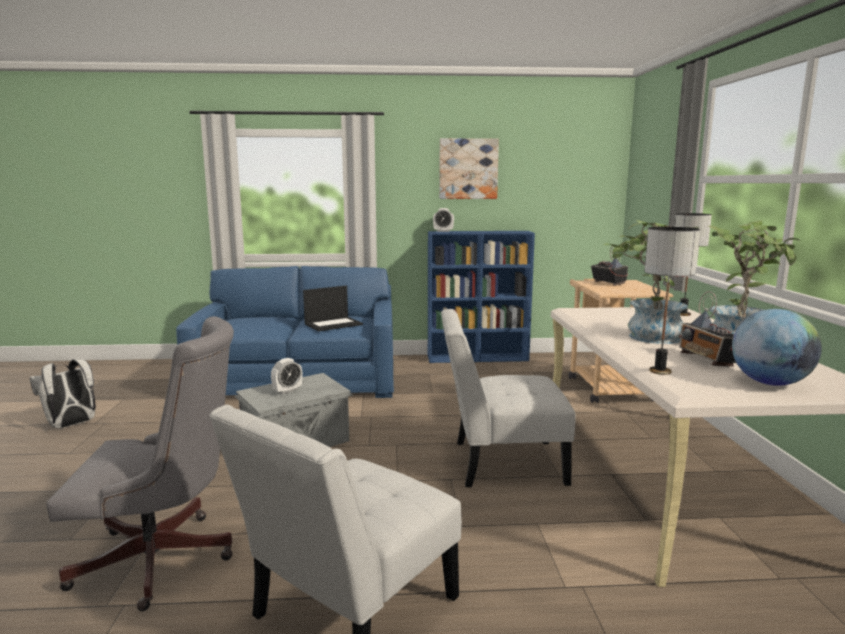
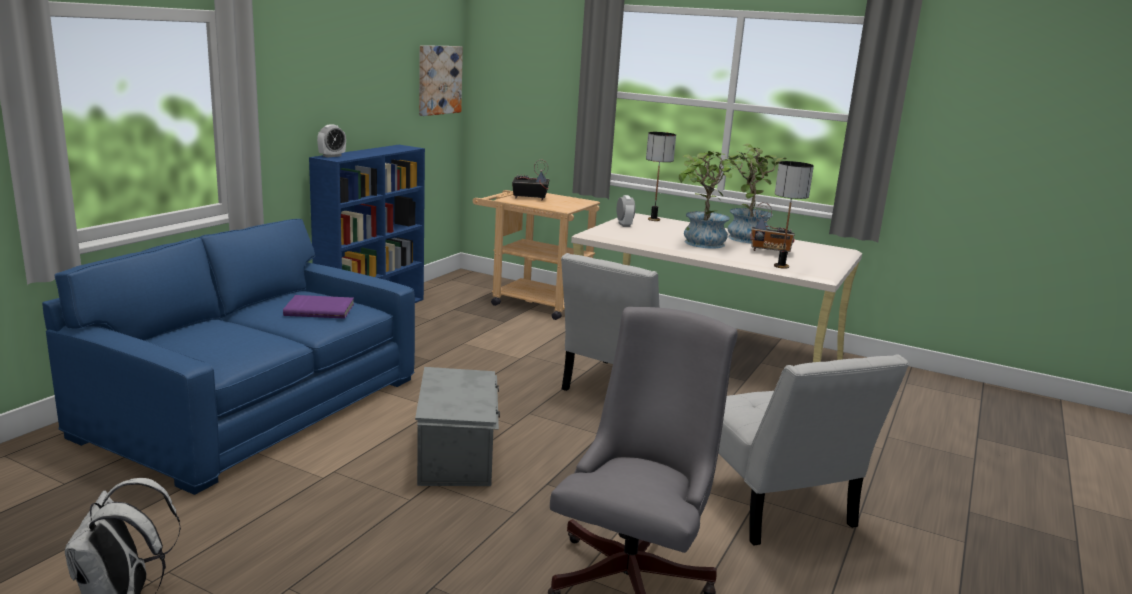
camera: 60 degrees left, 5 degrees up
(287, 391) = (457, 394): alarm clock -> alarm clock (624, 225)
(333, 324) = (319, 309): laptop -> purple book
(468, 169) = (342, 69): picture -> picture (439, 80)
(770, 383) = (823, 258): globe -> none

